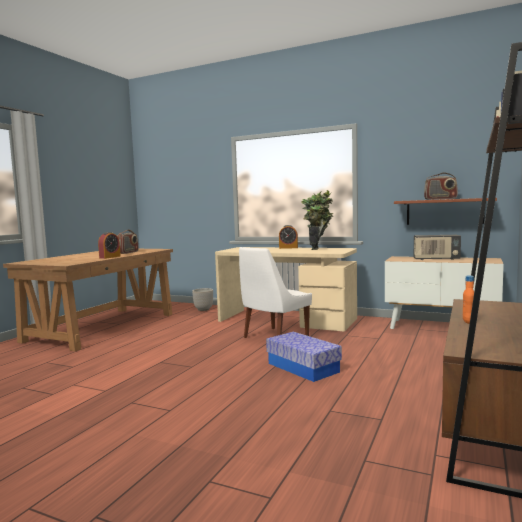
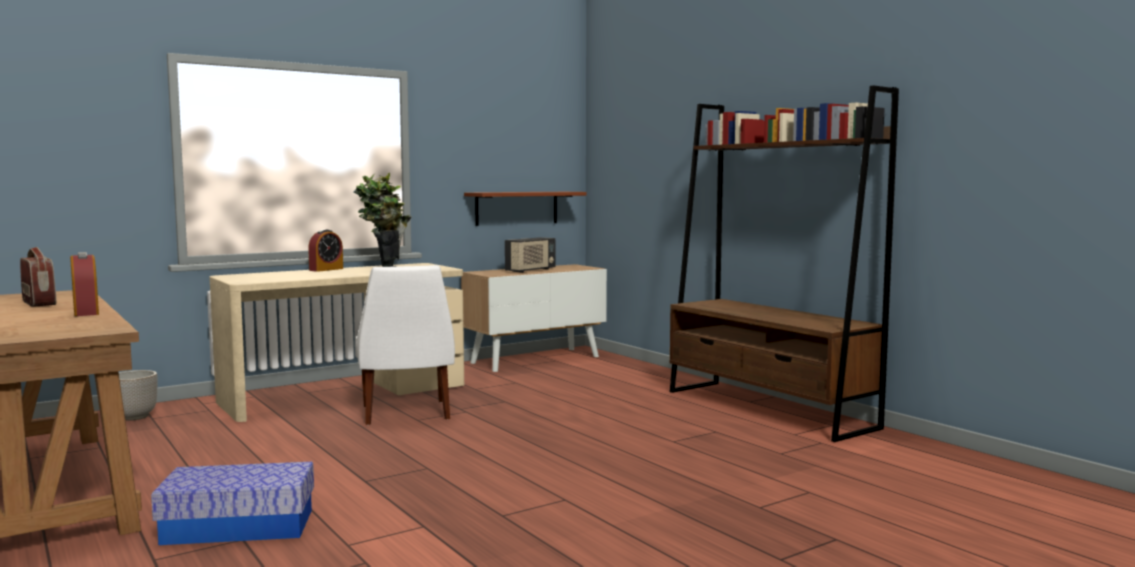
camera: 60 degrees left, 0 degrees up
(303, 367) = (543, 425): storage box -> storage box (239, 526)
(440, 199) = (525, 191): radio -> none
(468, 322) = (755, 315): orange bottle -> none

